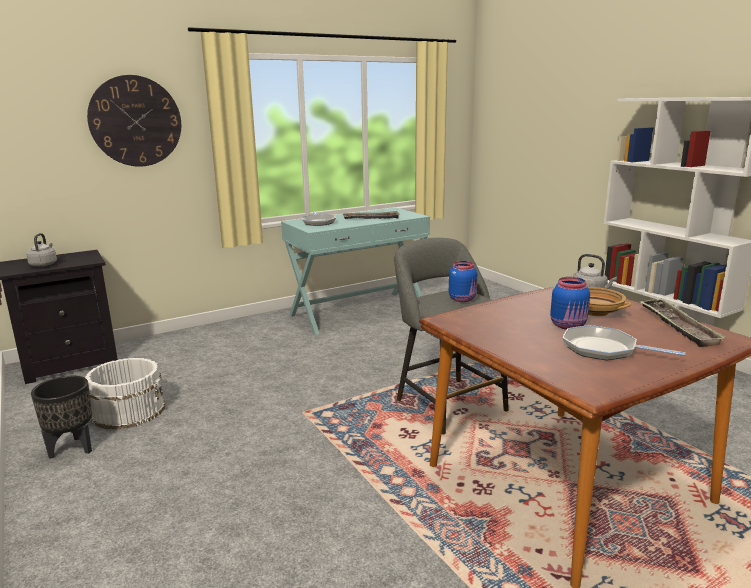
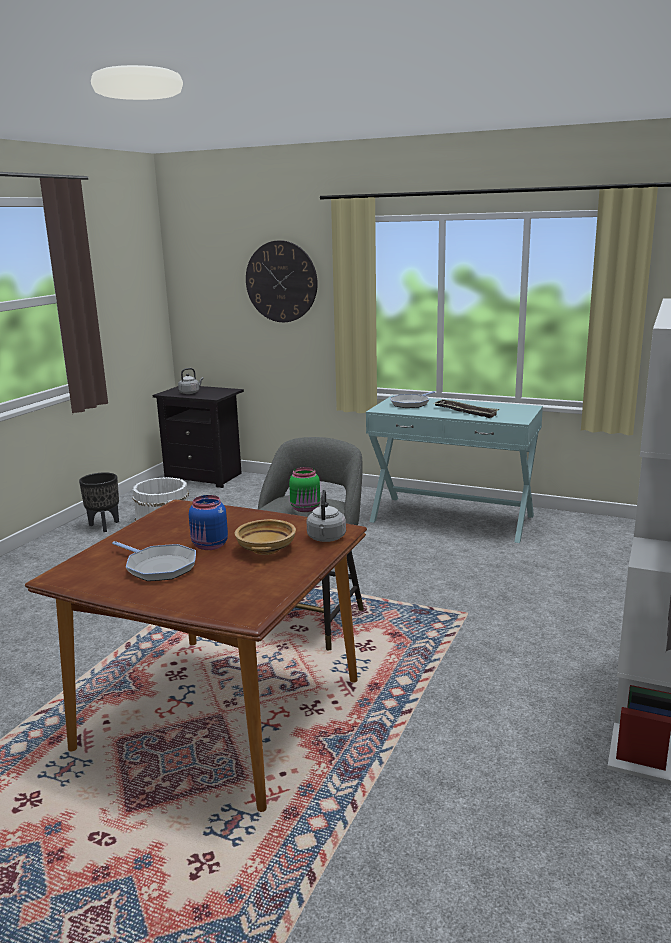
camera: 55 degrees right, 0 degrees up
(463, 299) = (306, 509): blue jar -> green jar
(604, 349) = (159, 567): frying pan -> frying pan turned 135 degrees clockwise
(677, 326) = (260, 587): tray -> none

